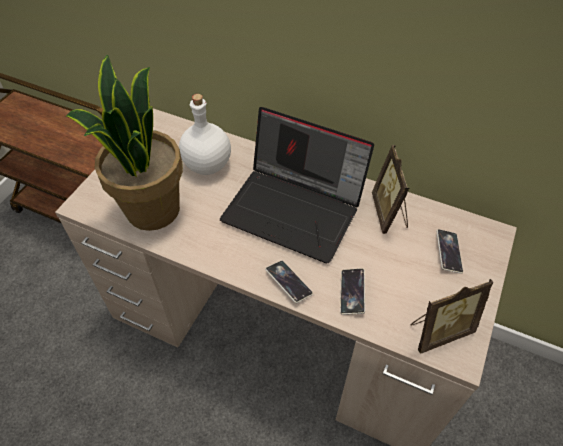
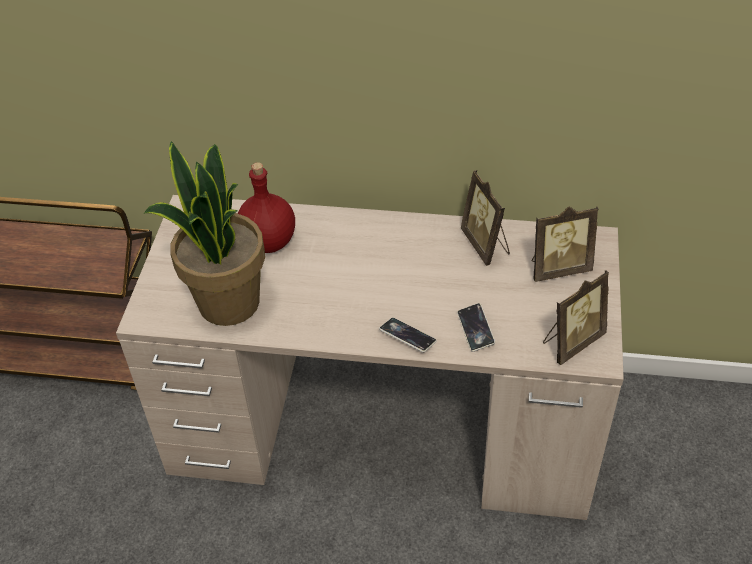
camera: 15 degrees left, 5 degrees down
(208, 165) = (269, 241): white bottle -> red bottle
(295, 209) = (385, 264): laptop -> none
(448, 253) = (558, 268): phone -> picture frame

